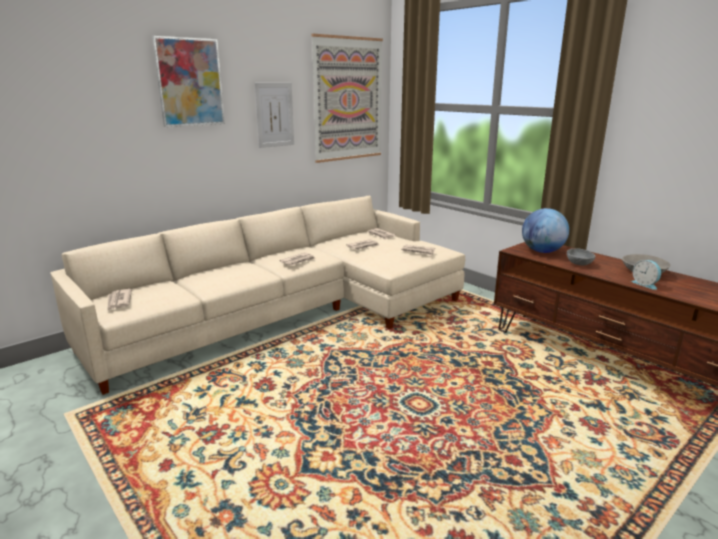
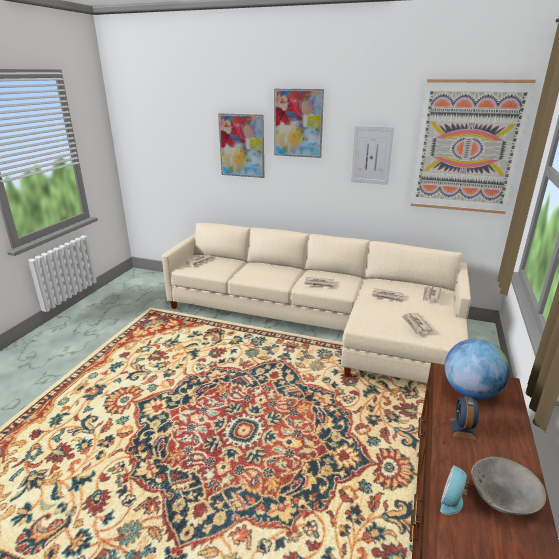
camera: 60 degrees right, 5 degrees up
(111, 119) = (242, 145): none -> picture
(579, 264) = (463, 429): grey bowl -> alarm clock

